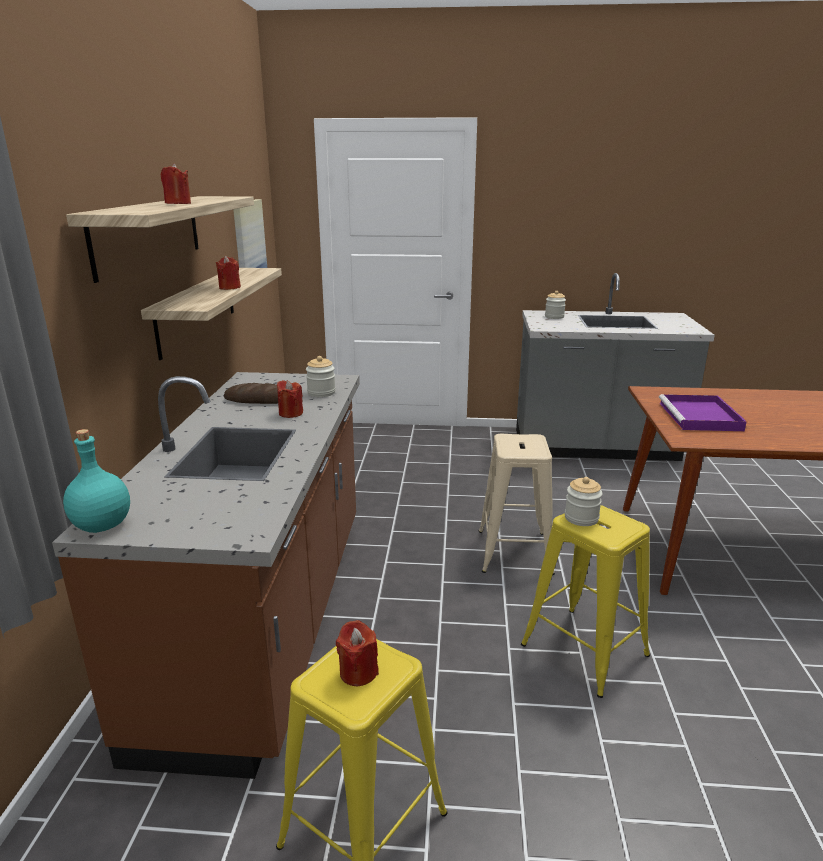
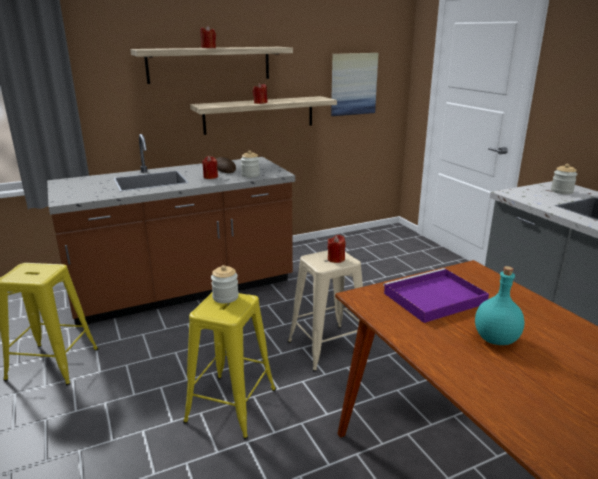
camera: 60 degrees right, 0 degrees up
(102, 525) = (63, 181): turquoise bottle -> turquoise bottle (496, 339)
(358, 672) = (33, 272): red candle -> red candle (336, 259)

